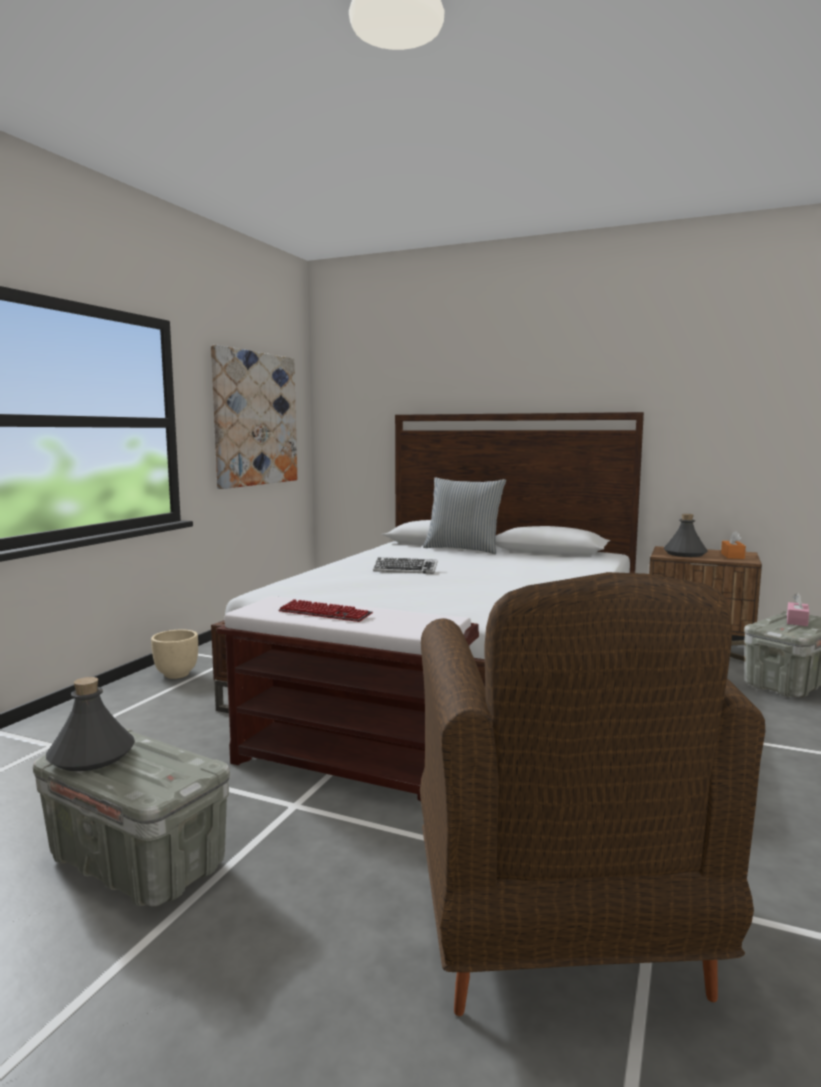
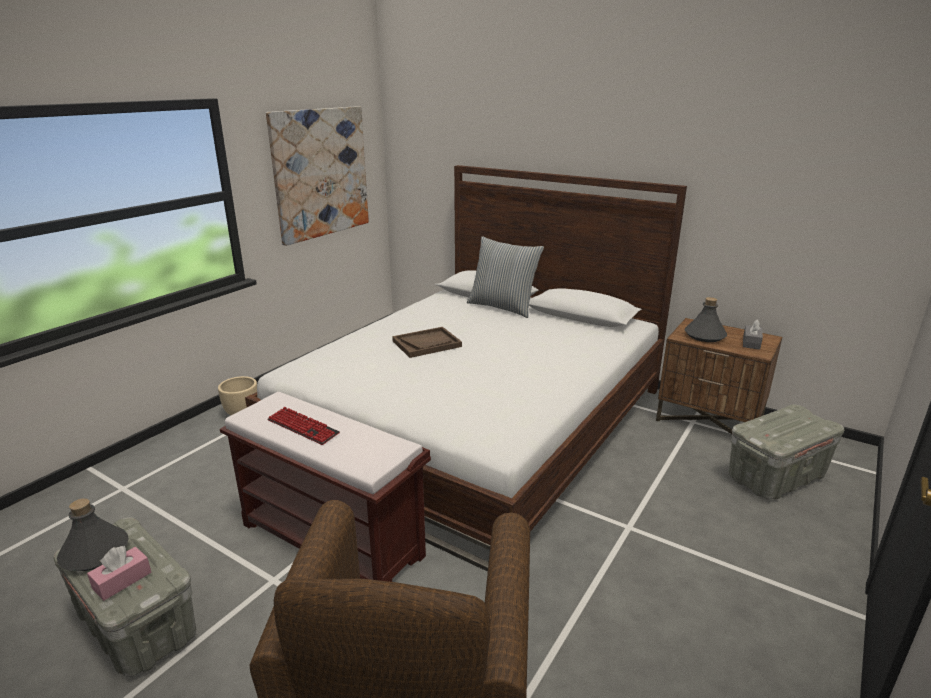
camera: 10 degrees right, 15 degrees up
(405, 570) = (427, 344): keyboard -> brown tray
(732, 556) = (751, 343): orange tissue box -> grey tissue box
(797, 621) = (789, 424): pink tissue box -> pink tissue box (122, 580)

